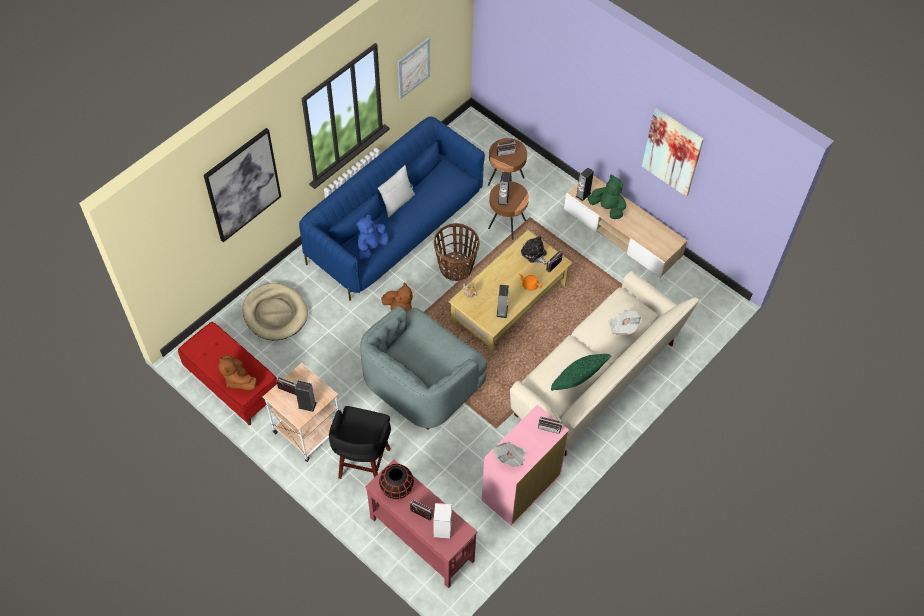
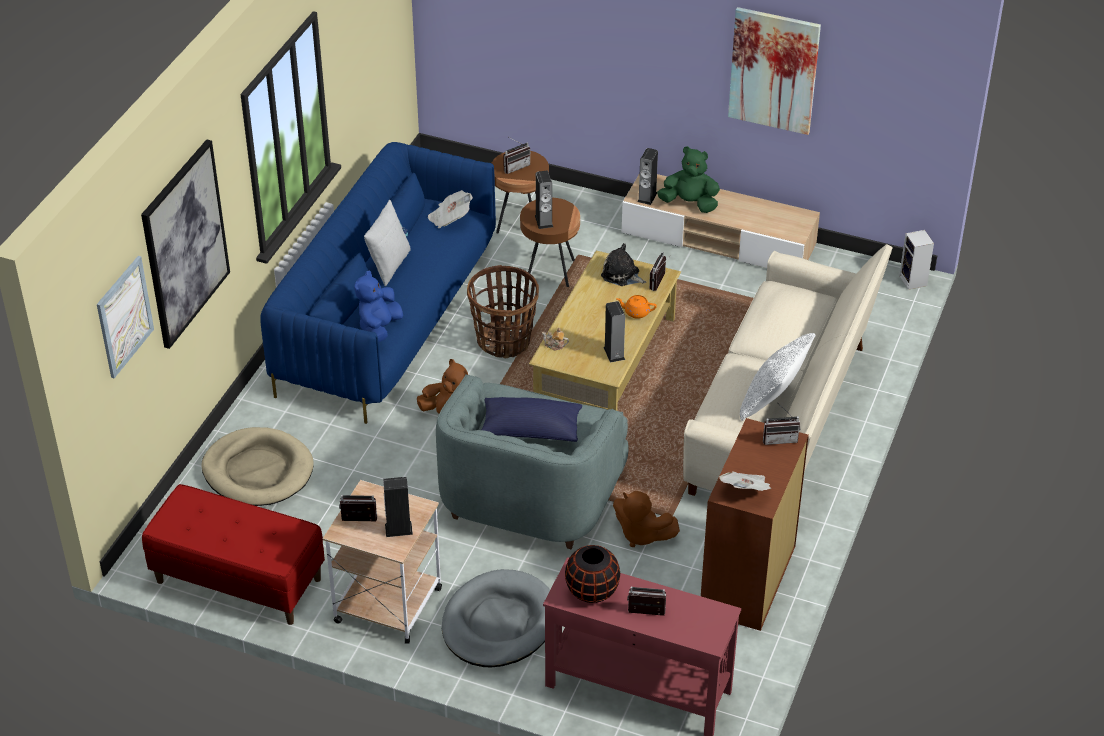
camera: 20 degrees left, 15 degrees down
(238, 379) = (261, 545): brown plush toy -> brown plush toy (641, 534)
(363, 466) = (498, 623): black stool -> grey dog bed
(413, 68) = (356, 65): picture -> picture (124, 316)
(424, 353) = (530, 430): none -> blue pillow
(443, 530) = (690, 622): speaker -> speaker (914, 281)
(520, 487) = (747, 579): pink cabinet -> brown cabinet
(577, 383) = (773, 402): green pillow -> white pillow
(623, 327) = (798, 319): newspaper -> newspaper (450, 218)

